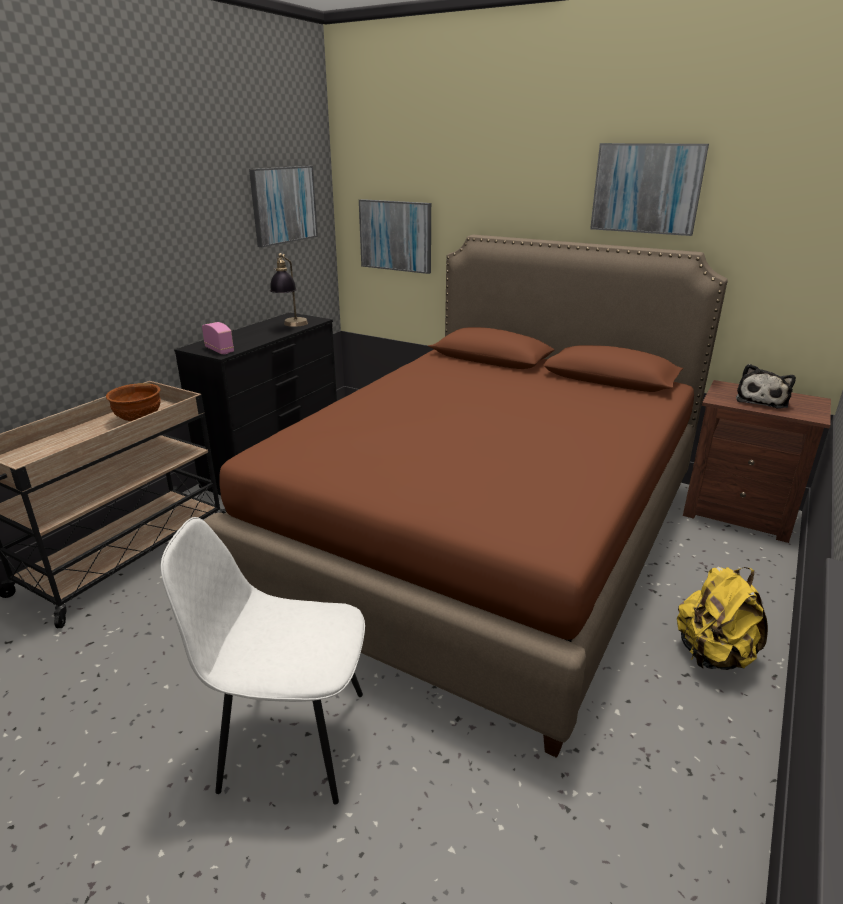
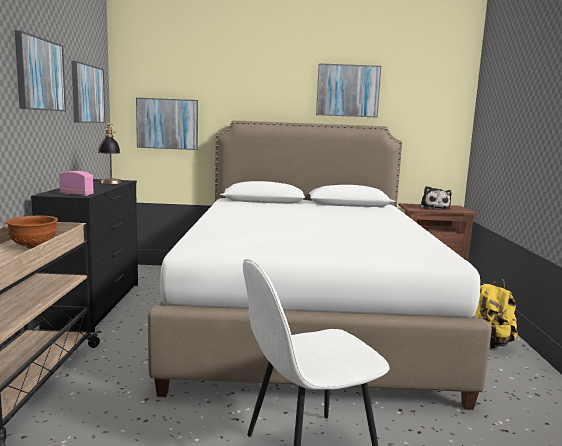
camera: 30 degrees left, 15 degrees down
(188, 201) = (40, 74): none -> picture
(484, 536) = (306, 318): brown bed -> white bed

